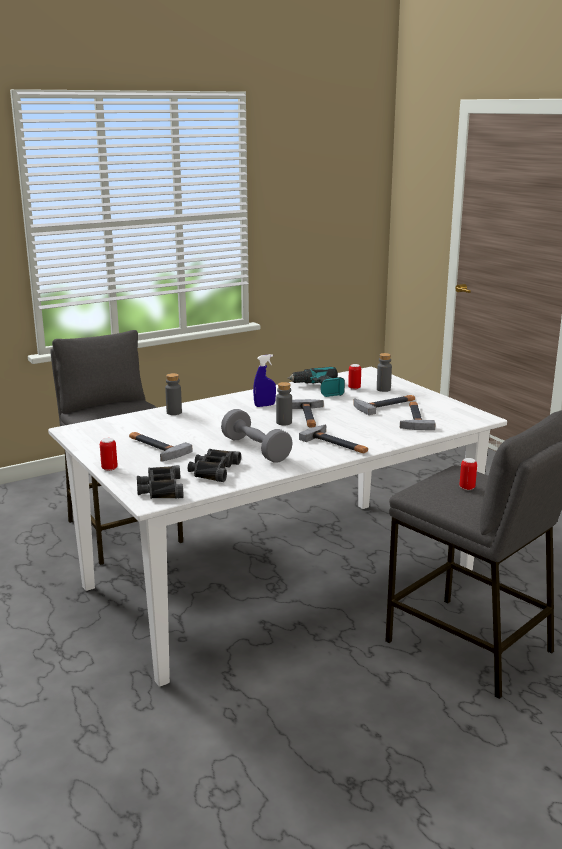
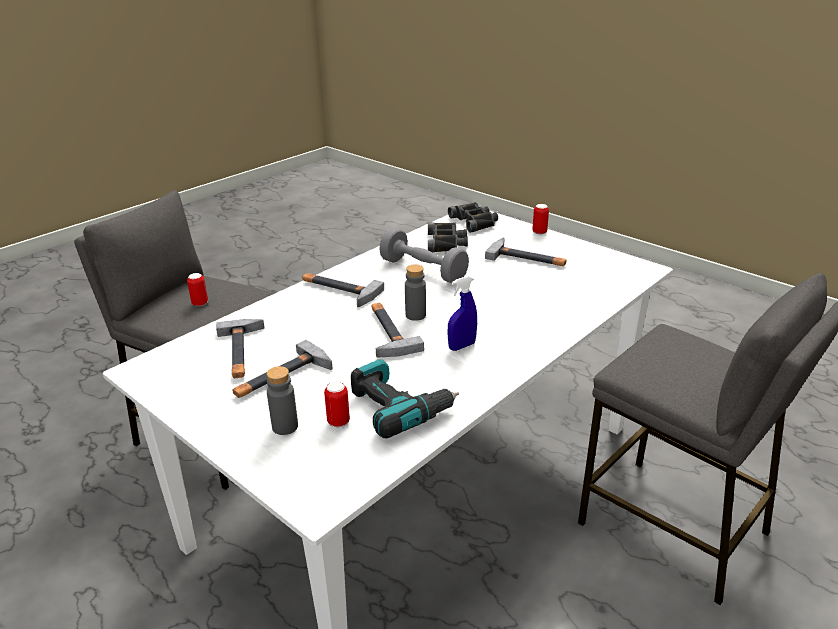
camera: 165 degrees right, 10 degrees up
(174, 412) = (568, 312): grey bottle -> none

